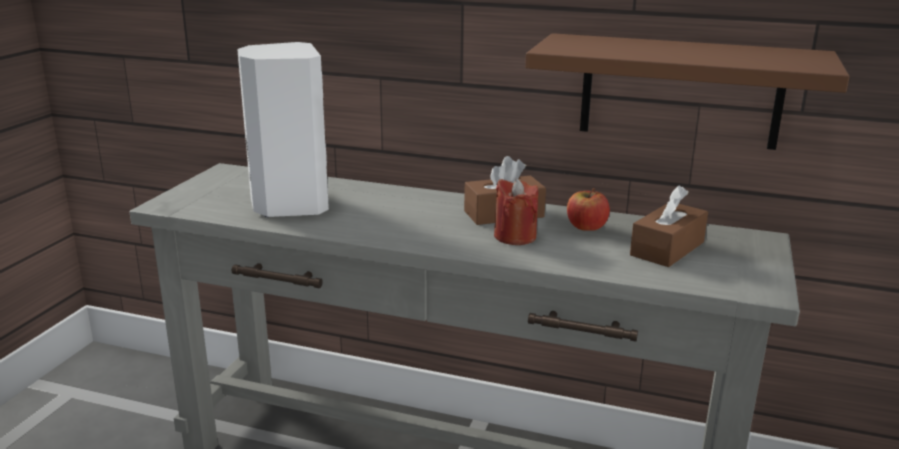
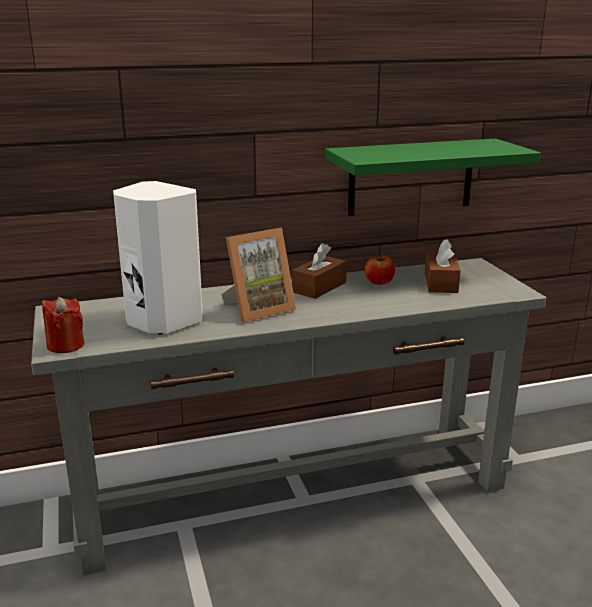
camera: 35 degrees left, 0 degrees up
(397, 219) = (258, 309): none -> picture frame
(515, 236) = (350, 299): red candle -> red candle (65, 345)
(680, 91) = (411, 177): brown shelf -> green shelf

